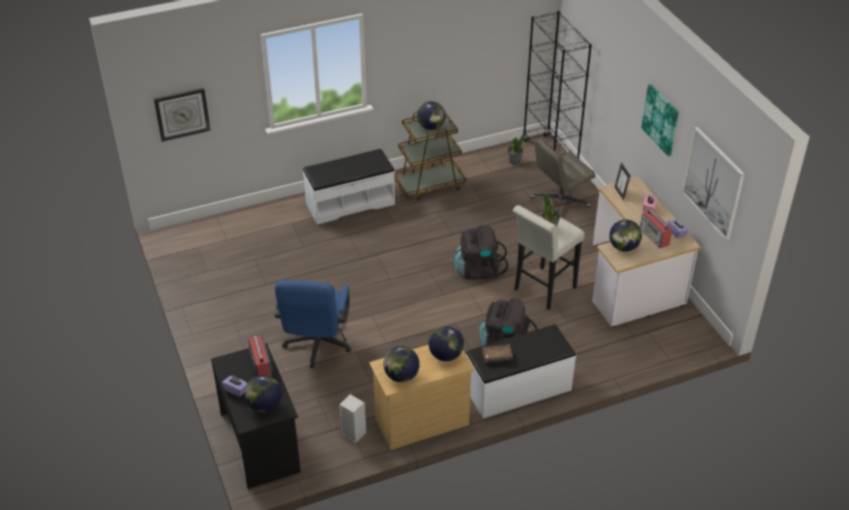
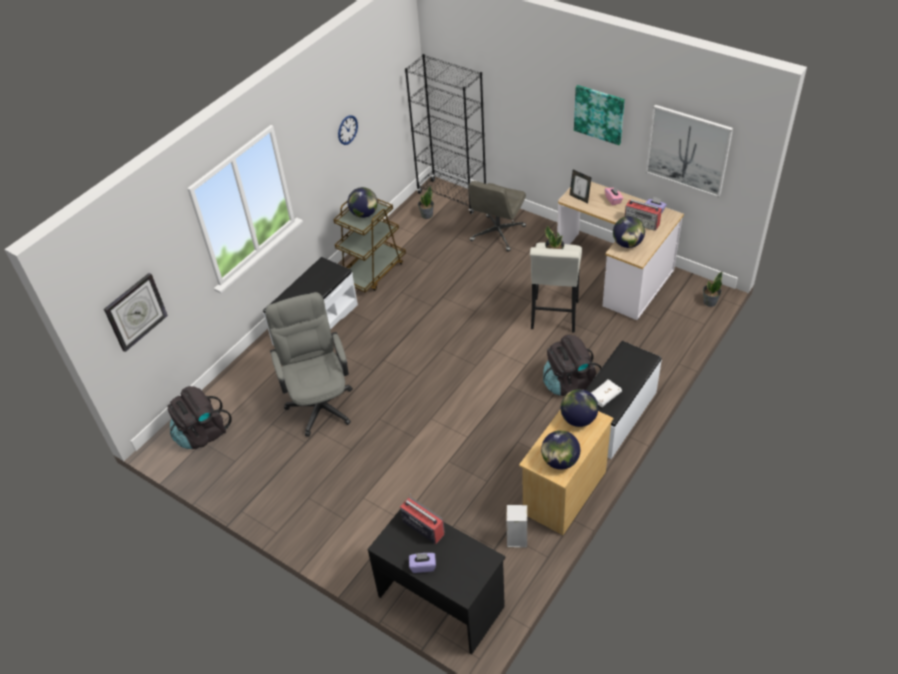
camera: 30 degrees left, 5 degrees up
(264, 405) = (465, 565): globe -> none
(302, 260) = (319, 401): none -> grey office chair
(316, 346) = (408, 476): blue office chair -> none
(449, 48) = (347, 130): none -> wall clock
(478, 270) = (486, 328): black backpack -> black backpack (202, 433)
(497, 357) = (604, 396): brown book -> white book
(693, 345) = (709, 302): none -> potted plant

